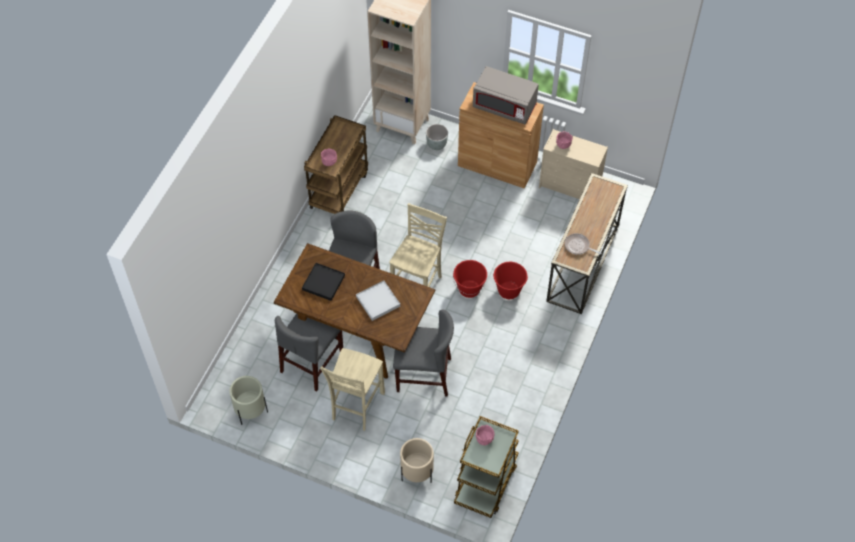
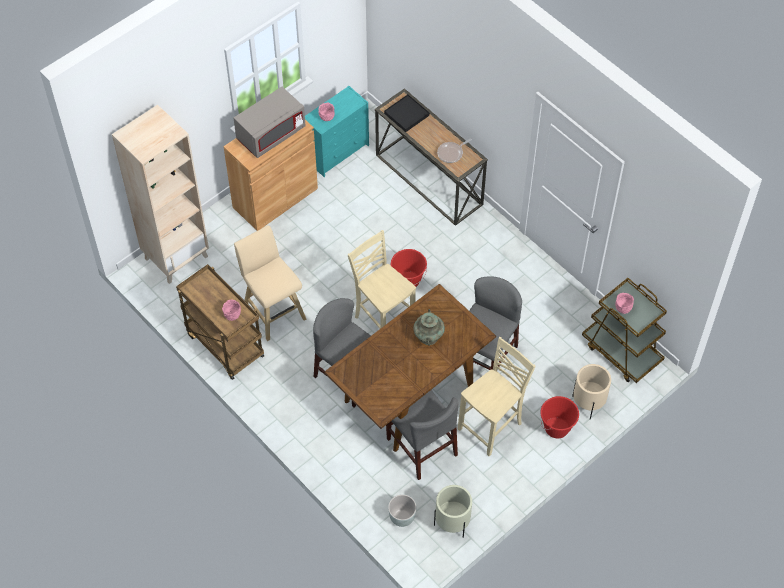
camera: 65 degrees left, 0 degrees up
(323, 282) = (381, 374): black tray -> black tray (406, 114)
(356, 407) = (492, 427): beige chair -> beige chair turned 90 degrees counterclockwise
(378, 301) = (428, 336): white tray -> turquoise vase
(387, 208) = (273, 311): none -> beige stool
(436, 144) = (220, 238): grey planter -> grey planter (402, 518)
(509, 291) = (427, 249): red bucket -> red bucket (557, 428)
(570, 187) = (338, 152): beige dresser -> turquoise dresser

